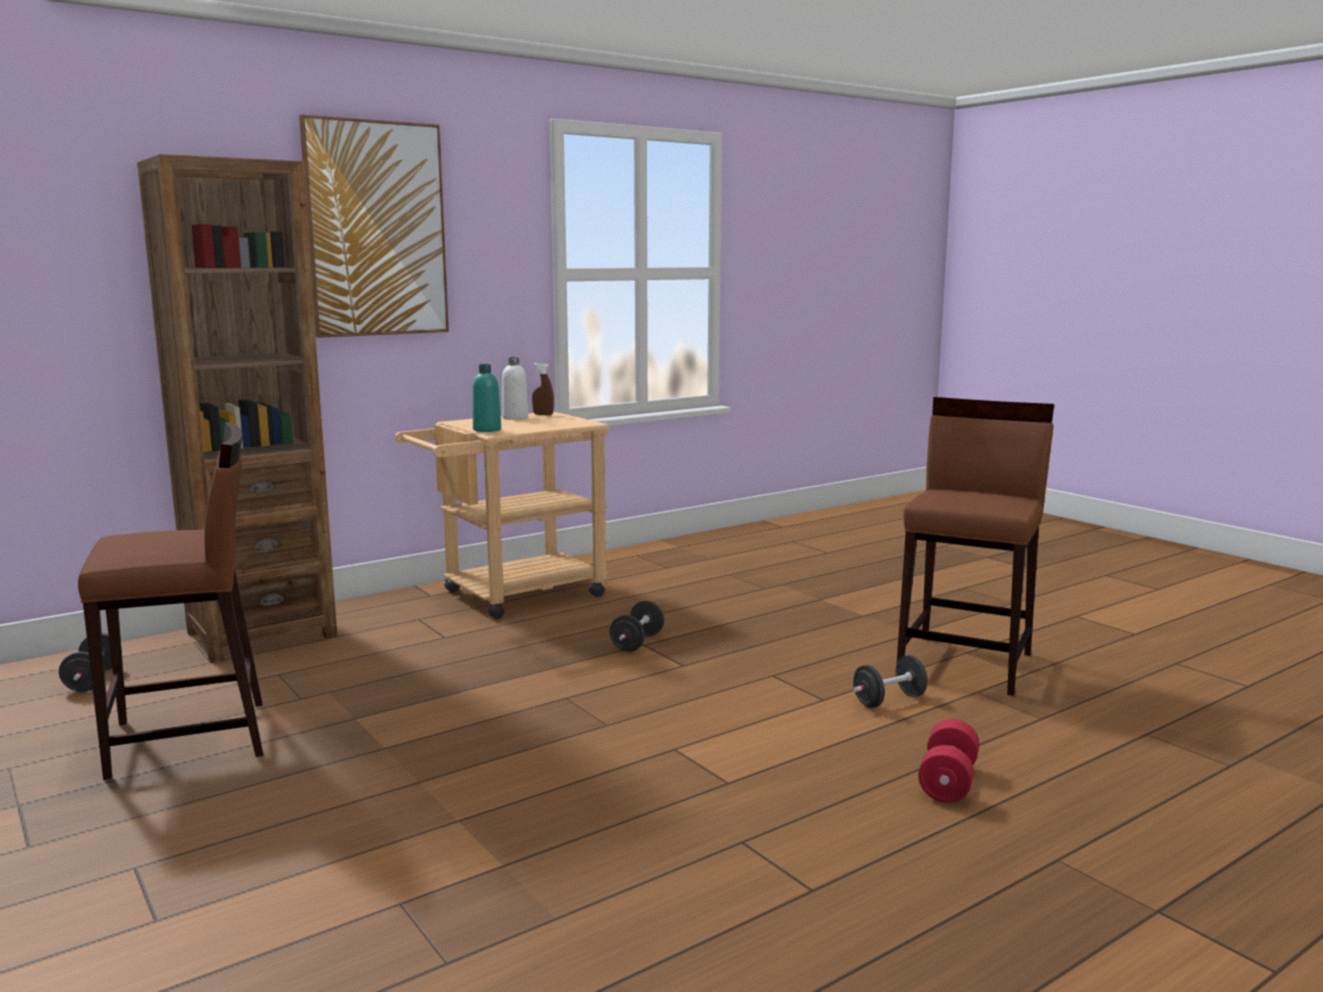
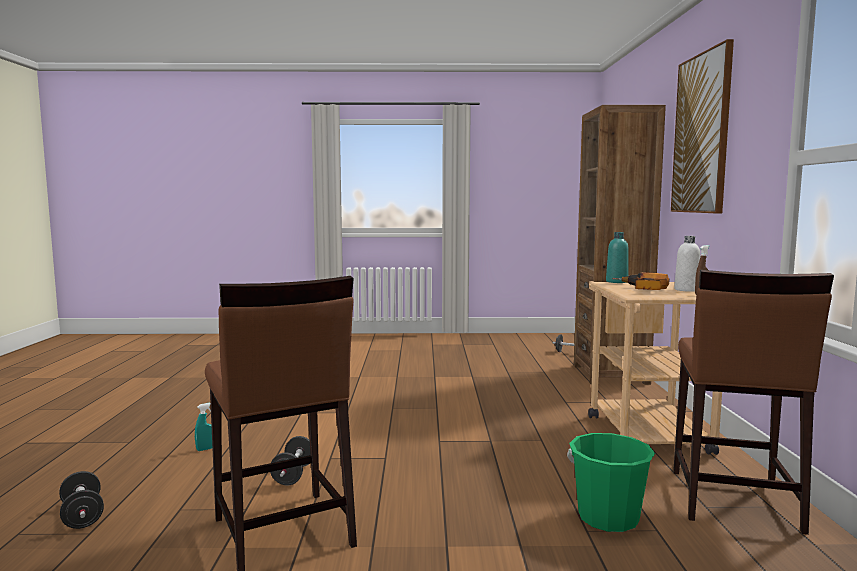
camera: 125 degrees right, 5 degrees down
(191, 739) = (486, 359): brown stool -> brown stool (732, 500)
(537, 424) = (641, 289): none -> power drill
(637, 642) = (496, 440): black dumbbell -> black dumbbell (82, 516)
(734, 586) = (608, 518): none -> green bucket
(948, 782) = (206, 449): red dumbbell -> turquoise spray bottle

